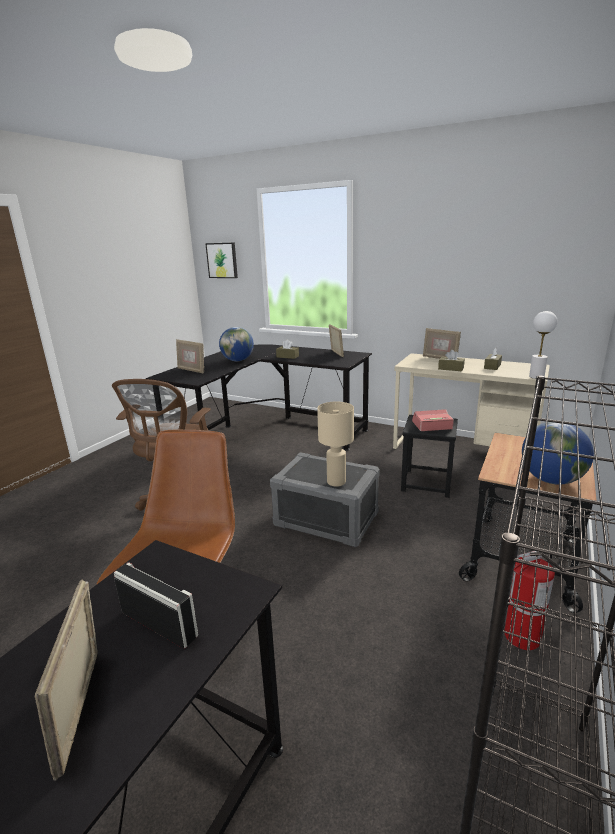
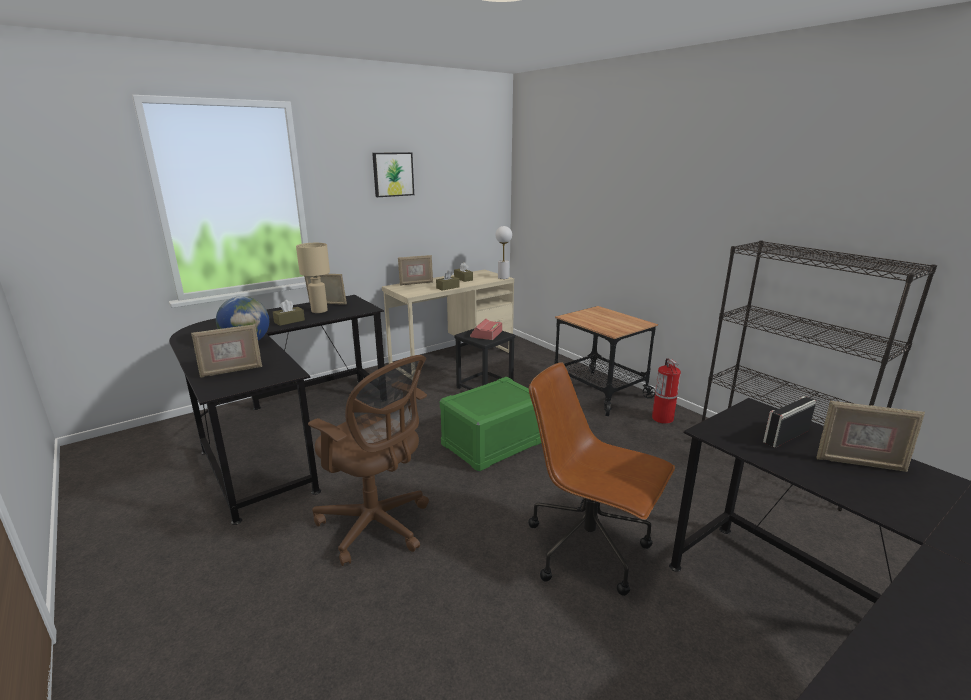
camera: 65 degrees left, 0 degrees up
(222, 260) = (64, 206): picture -> picture (393, 174)
(325, 519) = (493, 444): grey storage box -> green storage box
(336, 482) = (515, 397): beige table lamp -> beige table lamp (319, 311)
(551, 480) = (630, 324): globe -> none

